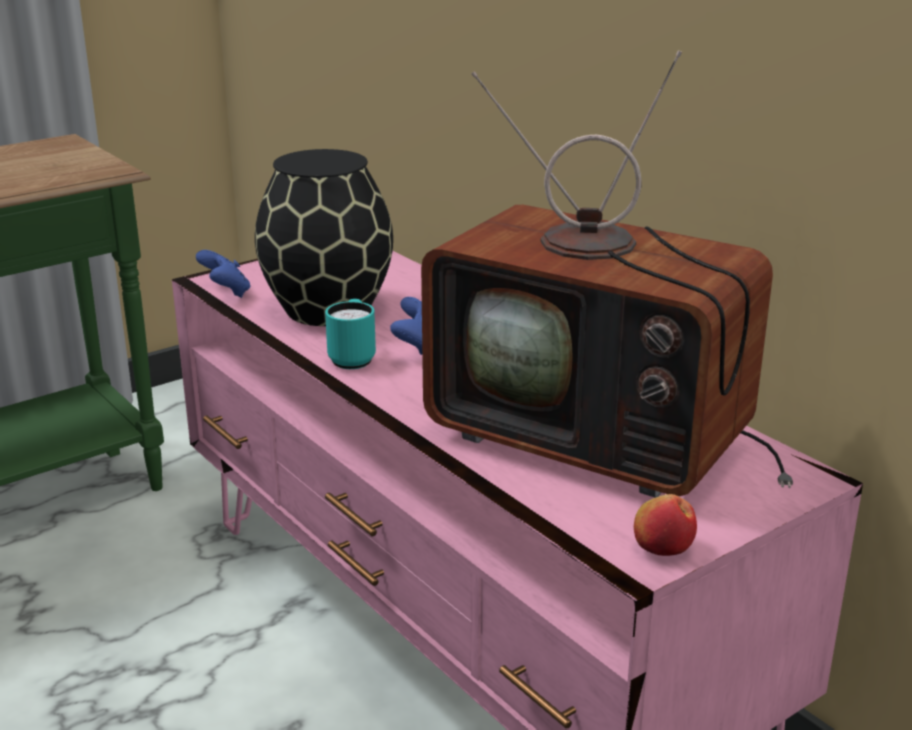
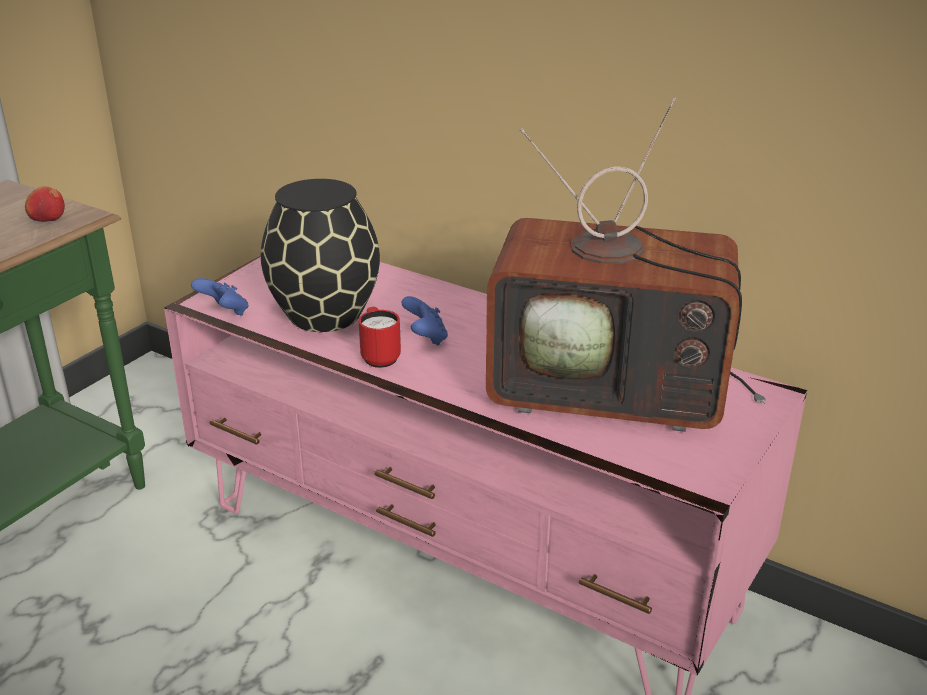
camera: 20 degrees left, 5 degrees up
(353, 358) = (379, 356): turquoise mug -> red mug
(662, 547) = (714, 470): apple -> apple (47, 219)

